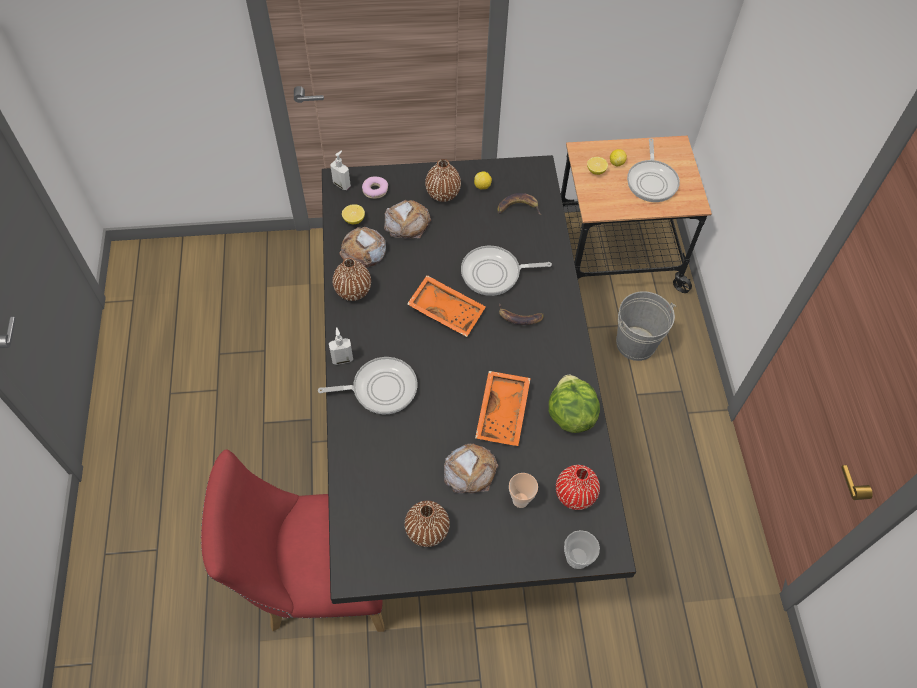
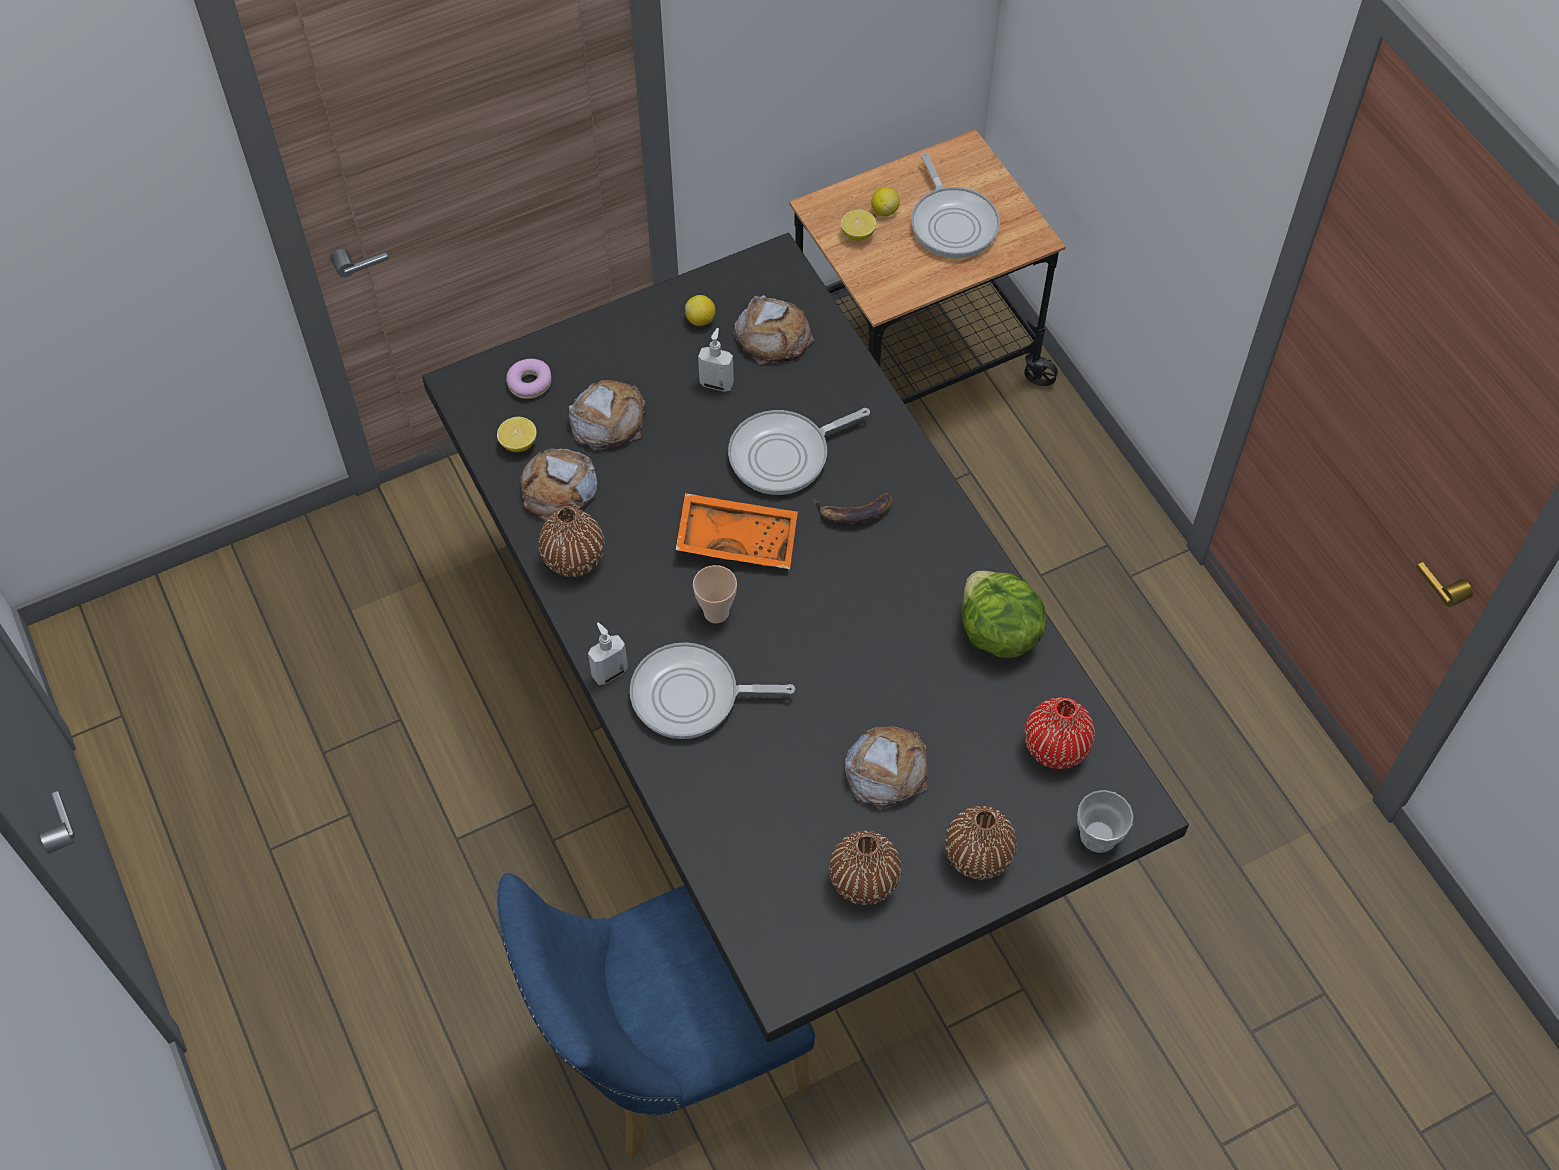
camera: 20 degrees left, 0 degrees up
(318, 581) = (667, 1054): red chair -> blue chair
(342, 184) = (469, 391): soap dispenser -> soap dispenser (717, 383)
(380, 388) = (692, 696): frying pan -> frying pan turned 150 degrees counterclockwise
(443, 193) = (643, 352): brown vase -> brown vase (977, 856)
(504, 413) = (897, 665): orange tray -> none
(518, 207) = (773, 336): banana -> bread
(520, 500) = (980, 785): cup -> cup (716, 612)
(635, 344) = (1005, 494): grey bucket -> none

